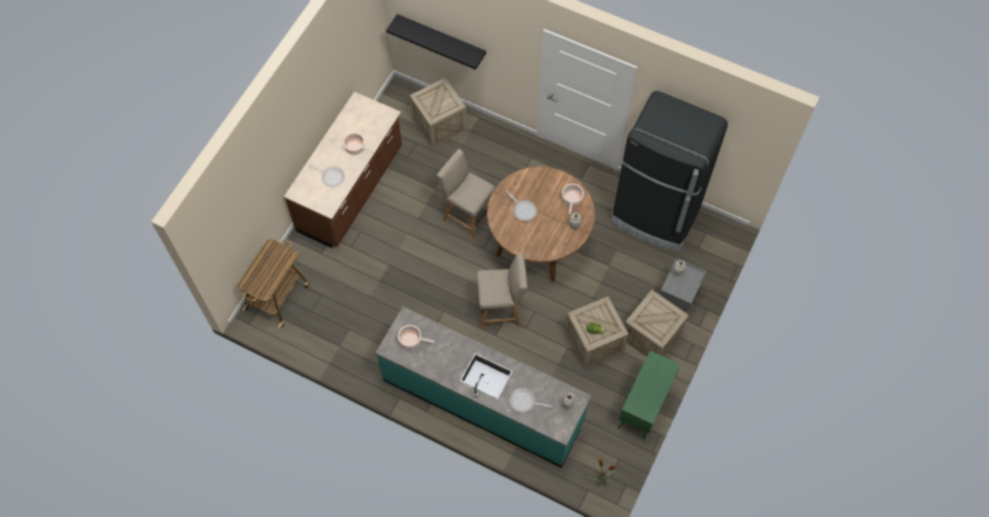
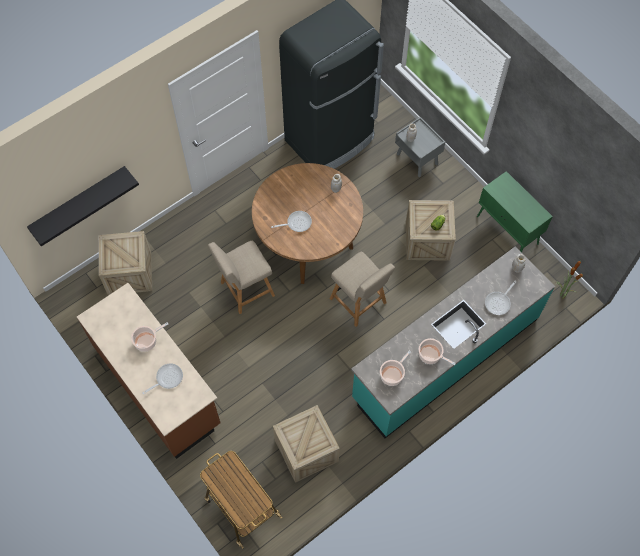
camera: 65 degrees left, 0 degrees up
(501, 309) = (359, 303): beige chair -> beige chair turned 120 degrees clockwise
(572, 200) = (308, 179): cooking pot -> cooking pot (431, 355)
(651, 335) = (443, 195): crate -> crate (306, 450)

